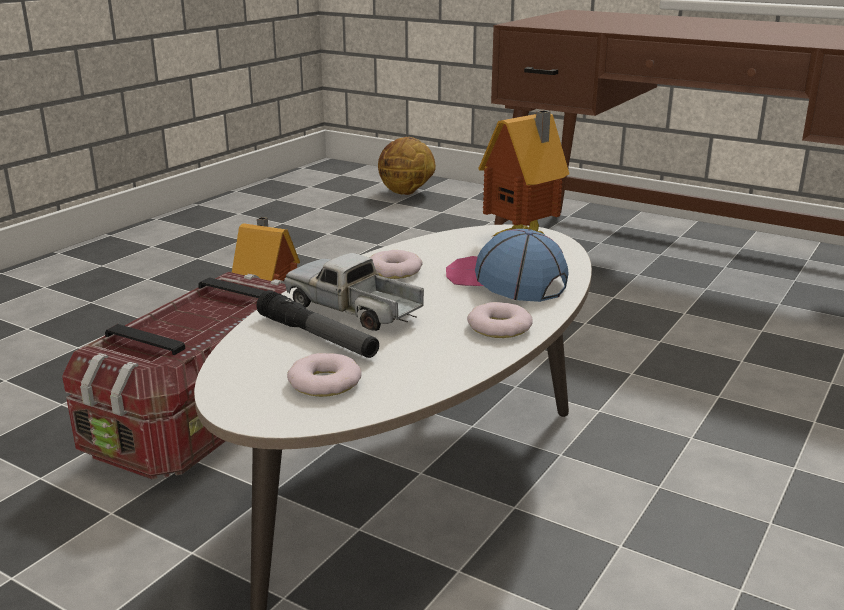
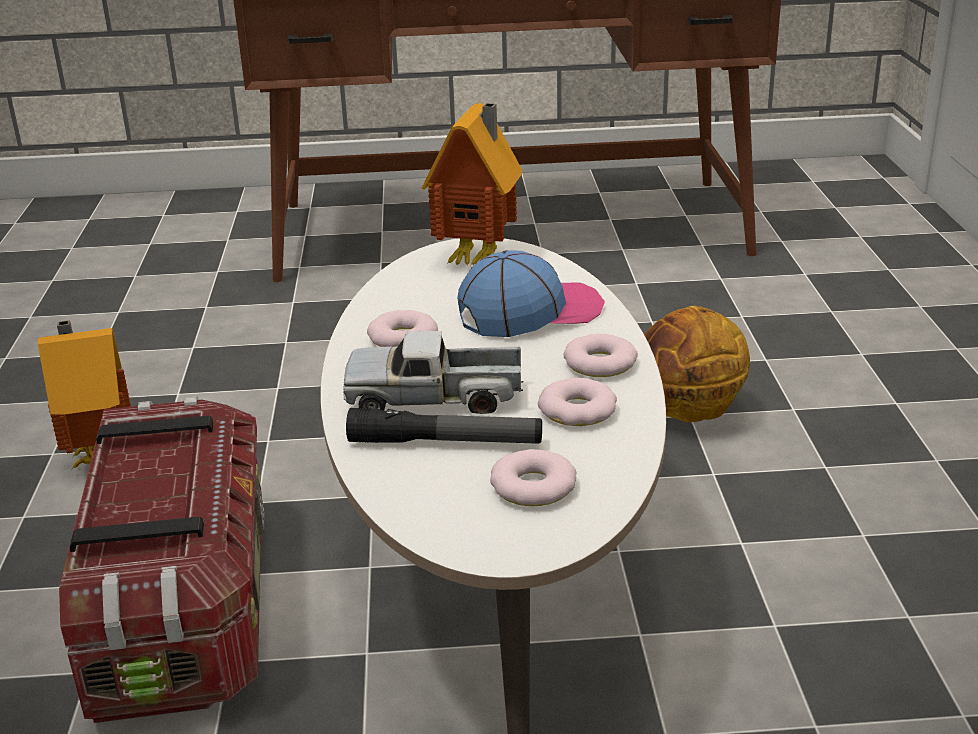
camera: 35 degrees left, 5 degrees up
(406, 193) = (70, 230): basketball -> basketball (688, 413)
(433, 350) = (578, 410): none -> donut
(505, 281) = (530, 311): cap -> cap turned 150 degrees clockwise

